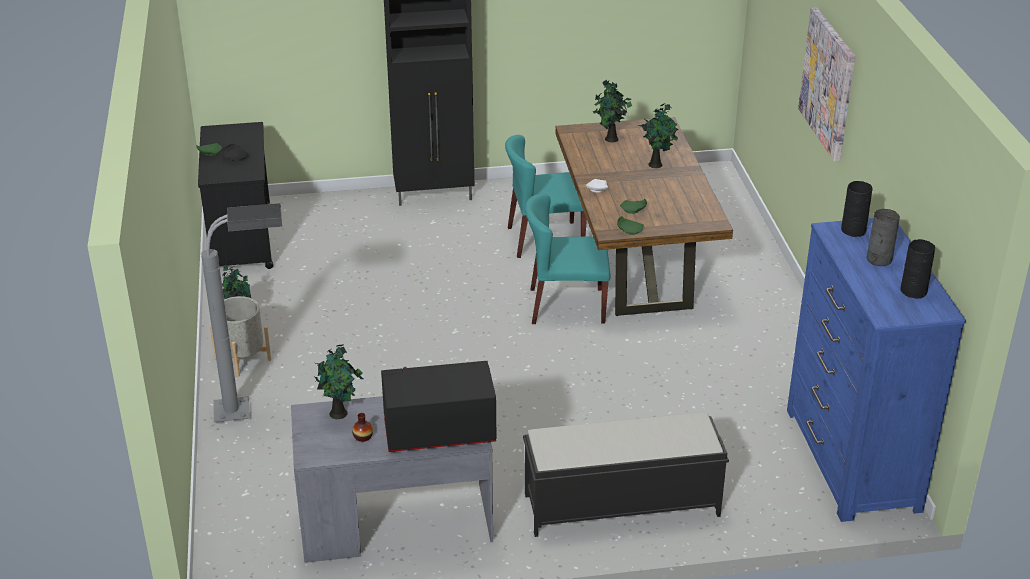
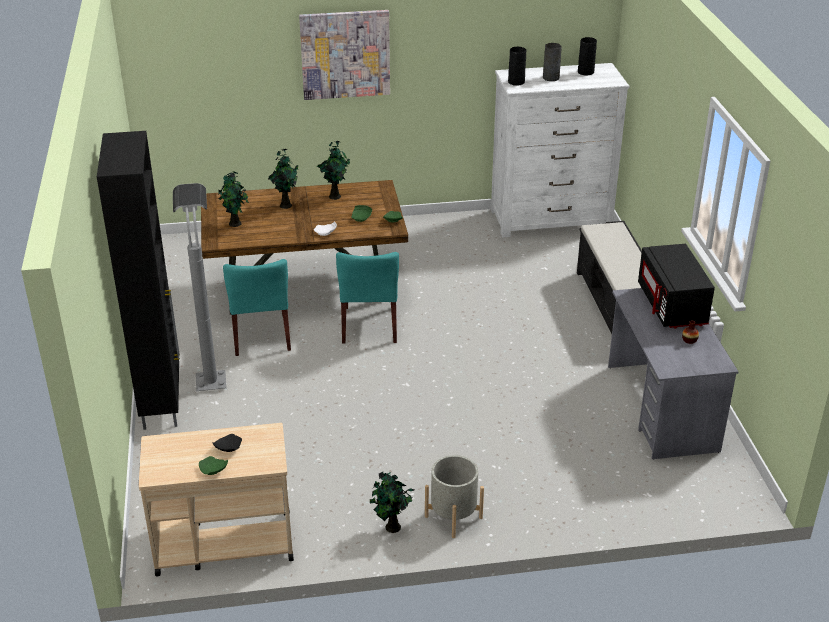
camera: 90 degrees left, 0 degrees up
(242, 239) = (223, 543): black cart -> beige cart
(257, 409) = (531, 498): grey floor lamp -> grey floor lamp (209, 370)
(340, 413) = (664, 353): potted plant -> potted plant (335, 196)
(851, 460) = (551, 219): blue dresser -> white dresser

